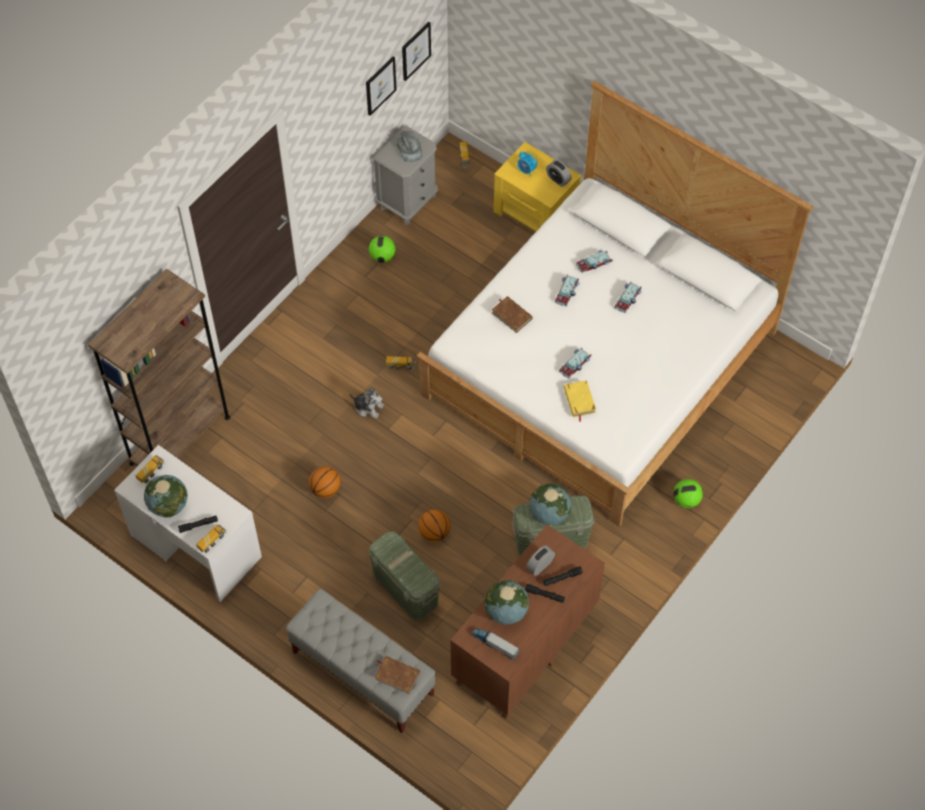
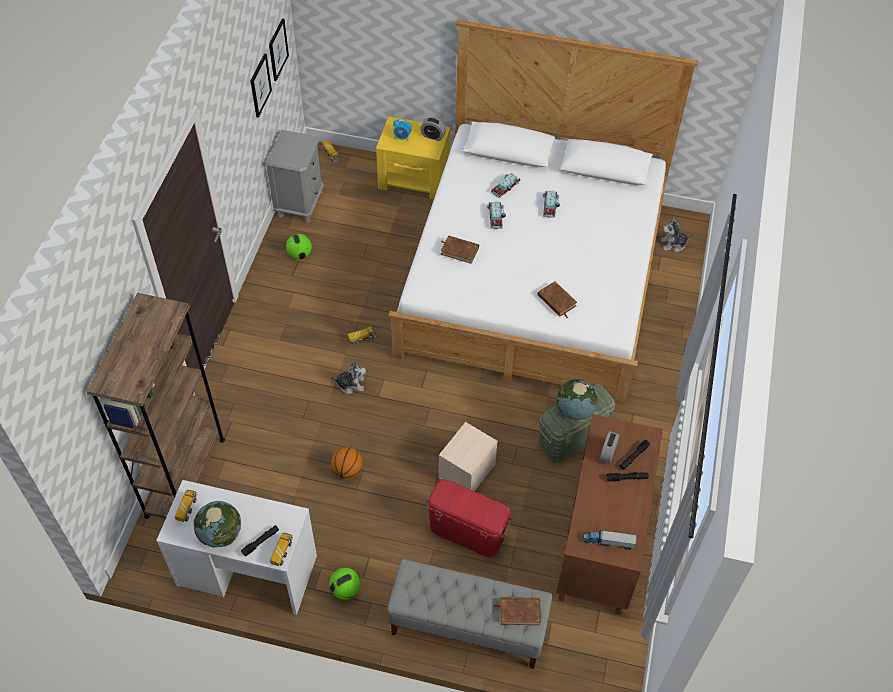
camera: 25 degrees left, 5 degrees down
(405, 588) = (467, 532): green storage box -> red storage box
(409, 148) = (295, 146): grey cap -> none
(434, 532) = (467, 471): basketball -> beige storage box
(506, 611) = (601, 507): globe -> none
(576, 364) = (536, 272): toy car -> none
(579, 400) = (556, 301): yellow book -> brown book
(686, 500) = (666, 363): football -> football (345, 590)
(767, 378) = (673, 244): none -> plush toy

